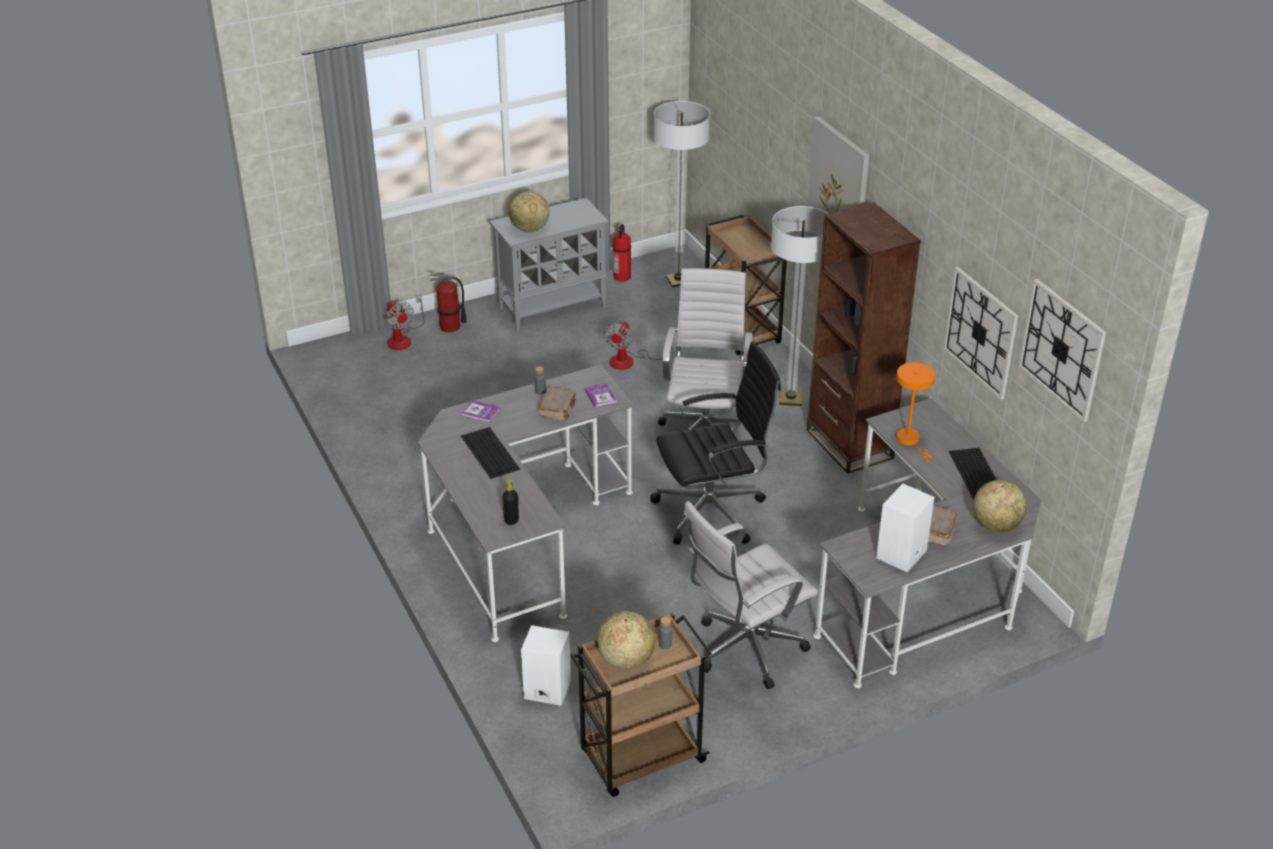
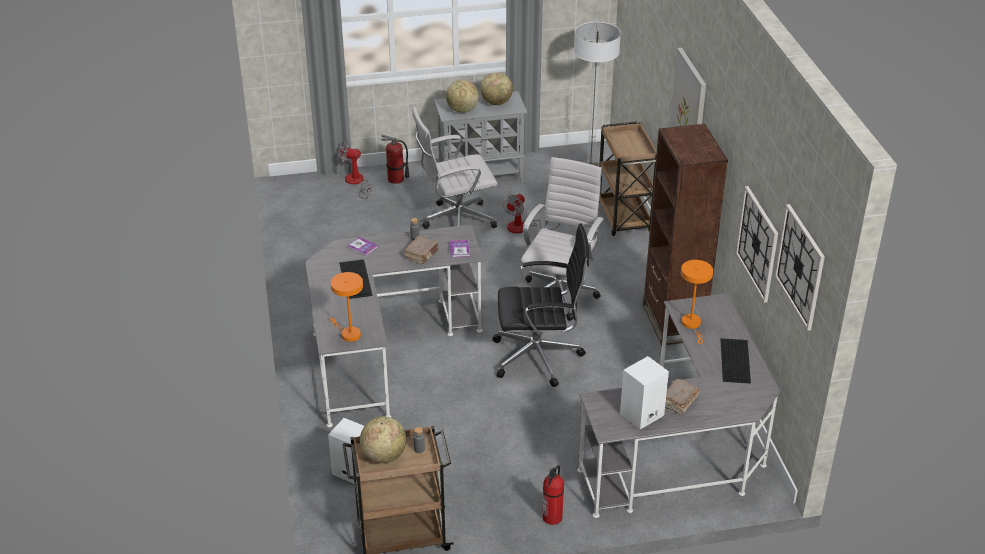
camera: 15 degrees right, 0 degrees up
(403, 338) = (356, 183): fan -> fan turned 120 degrees clockwise
(511, 520) = (348, 333): black bottle -> orange table lamp
(622, 277) = (546, 159): fire extinguisher -> fire extinguisher (552, 517)
(744, 651) = (517, 470): white office chair -> white office chair (455, 222)
(790, 399) = (640, 278): floor lamp -> none
(996, 525) = (732, 405): globe -> globe (496, 103)

